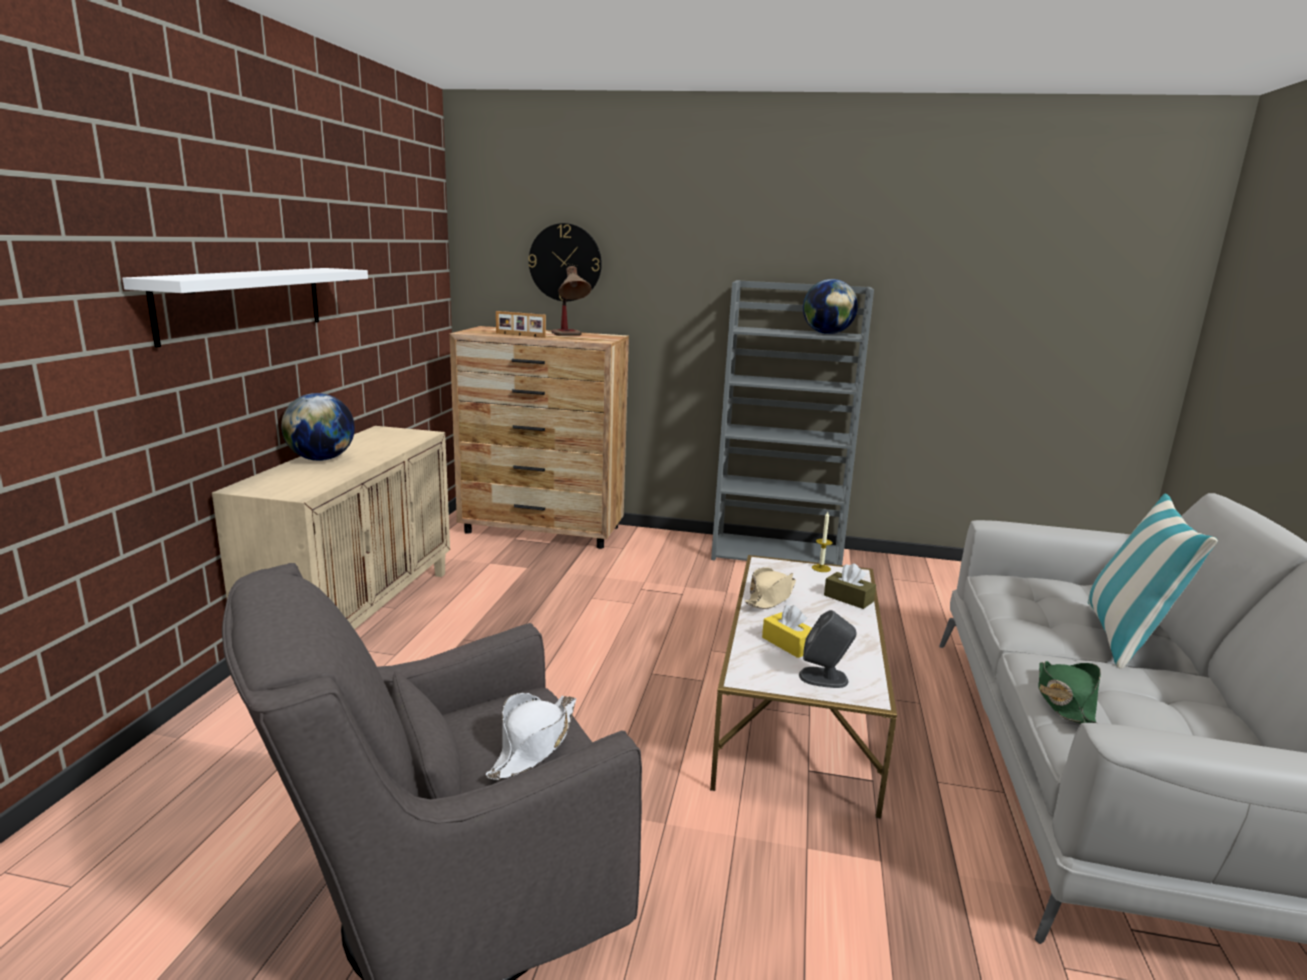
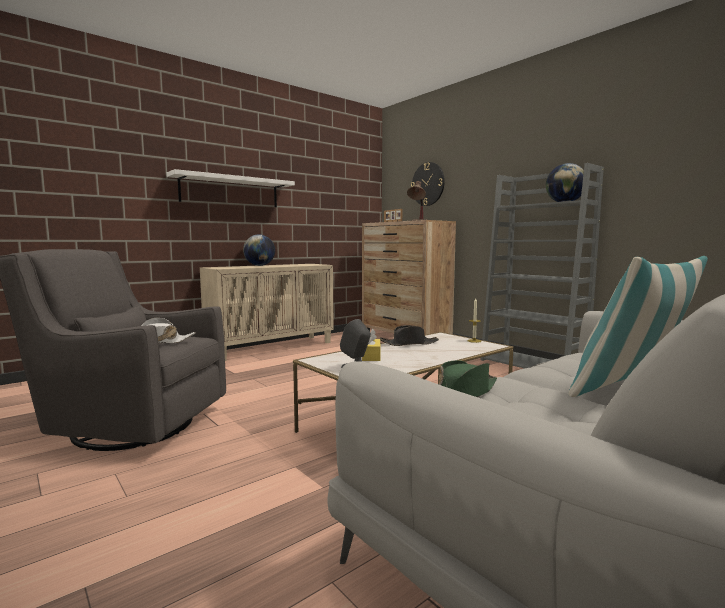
camera: 40 degrees right, 10 degrees down
(771, 597) = (409, 343): beige hat -> black hat
(848, 598) = (458, 351): brown tissue box -> none

